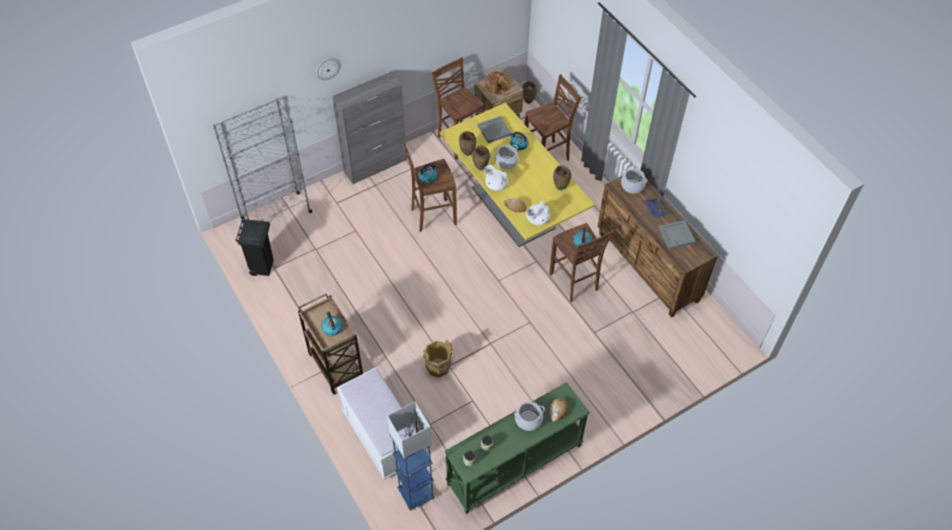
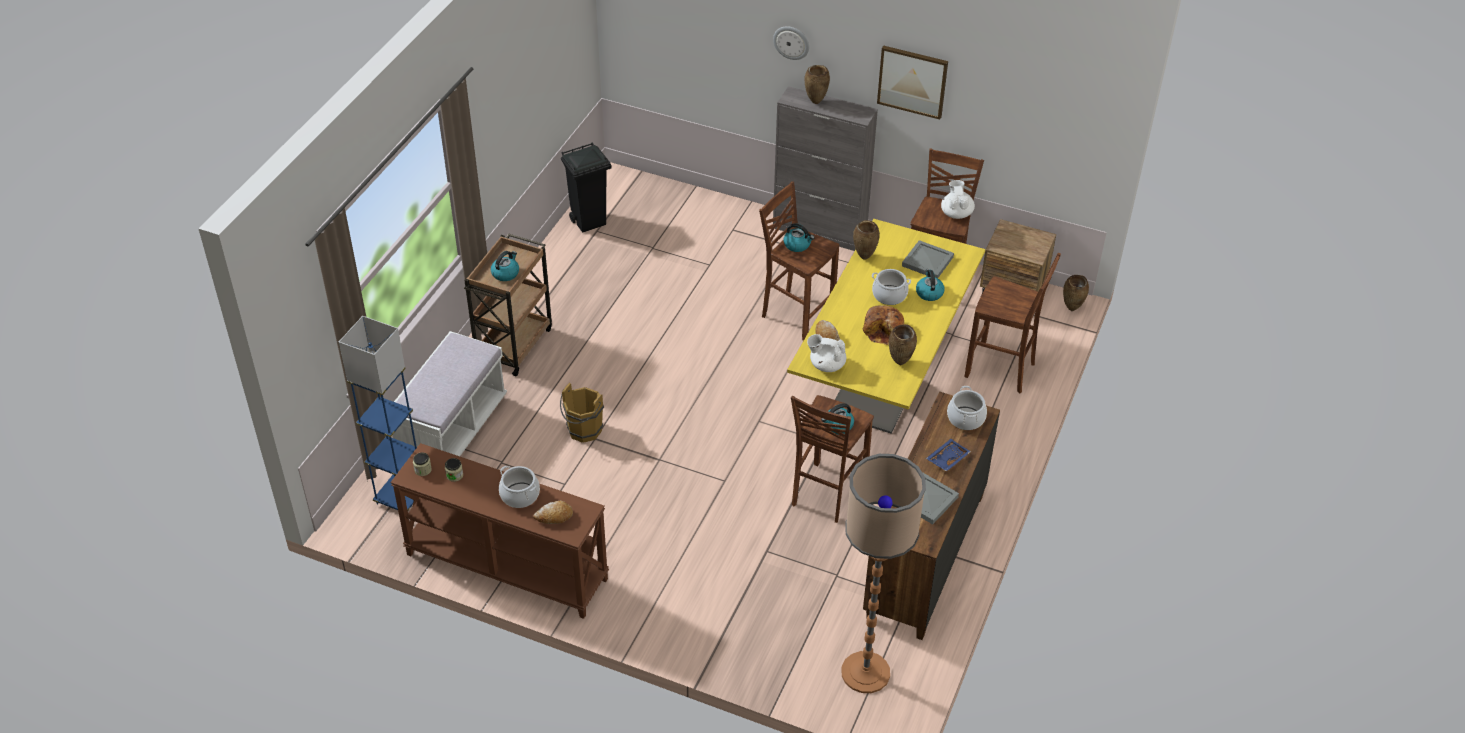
camera: 55 degrees right, 10 degrees down
(276, 215) = (667, 194): grey bookcase -> none
(408, 41) = (912, 81): none -> picture
(480, 168) = (854, 278): brown vase -> brown vase (815, 102)
(496, 185) = (843, 304): white teapot -> white teapot (956, 213)
(497, 86) = (1019, 240): bread -> bread (884, 330)
(514, 465) = (505, 567): green console table -> brown console table
(703, 338) = (865, 673): none -> floor lamp

